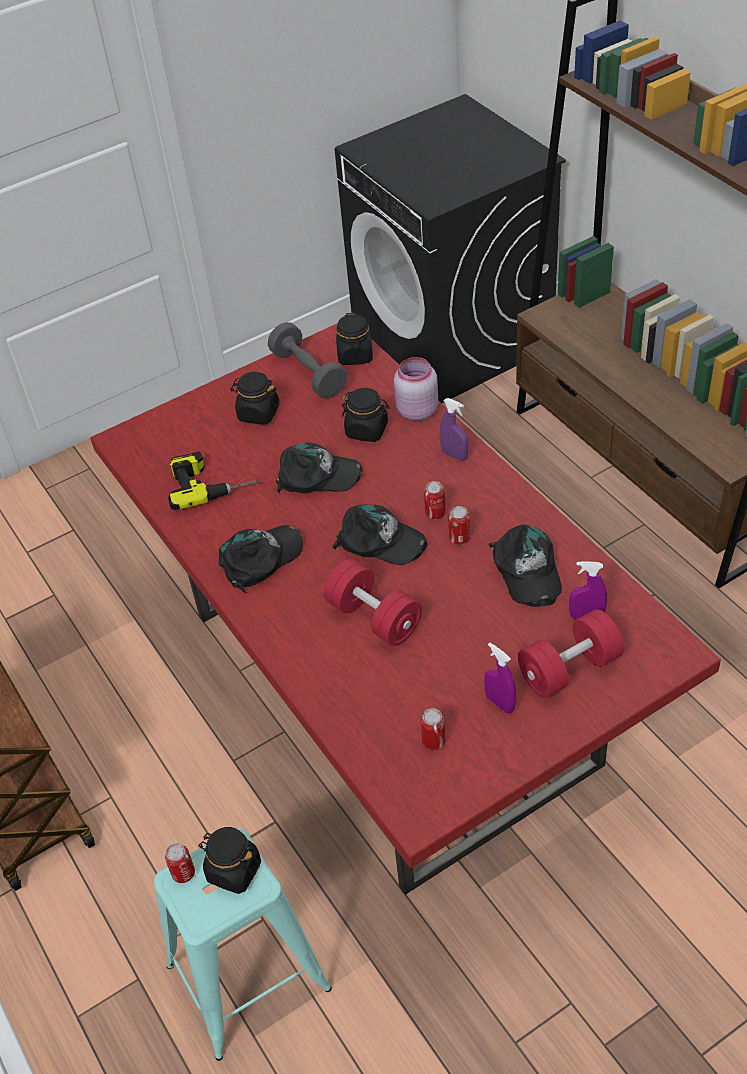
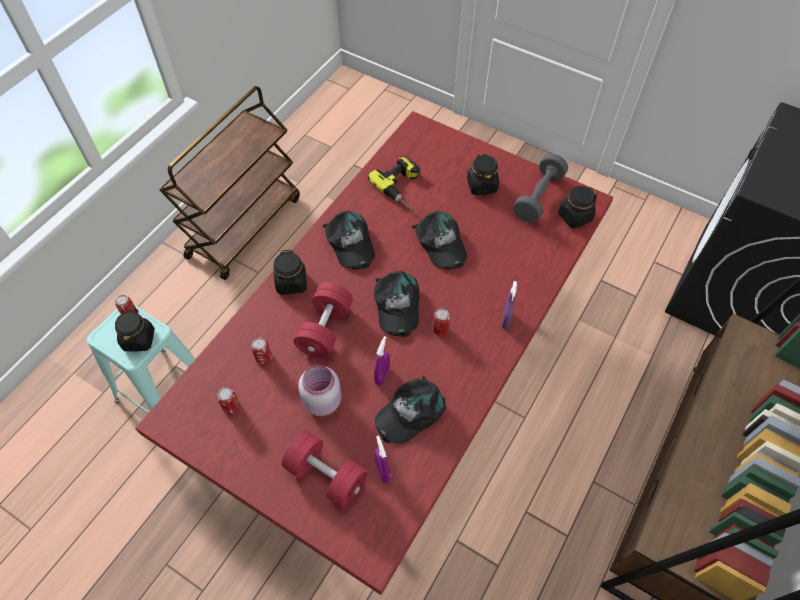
camera: 60 degrees right, 10 degrees up
(261, 558) = (350, 243): black cap -> black cap turned 45 degrees clockwise
(367, 430) = (501, 254): black jar -> black jar (291, 283)
(416, 411) = (538, 277): pink jar -> pink jar (322, 400)
(459, 538) = (423, 354): can -> can (264, 358)
(500, 703) = (277, 438): purple spray bottle -> purple spray bottle (382, 375)

